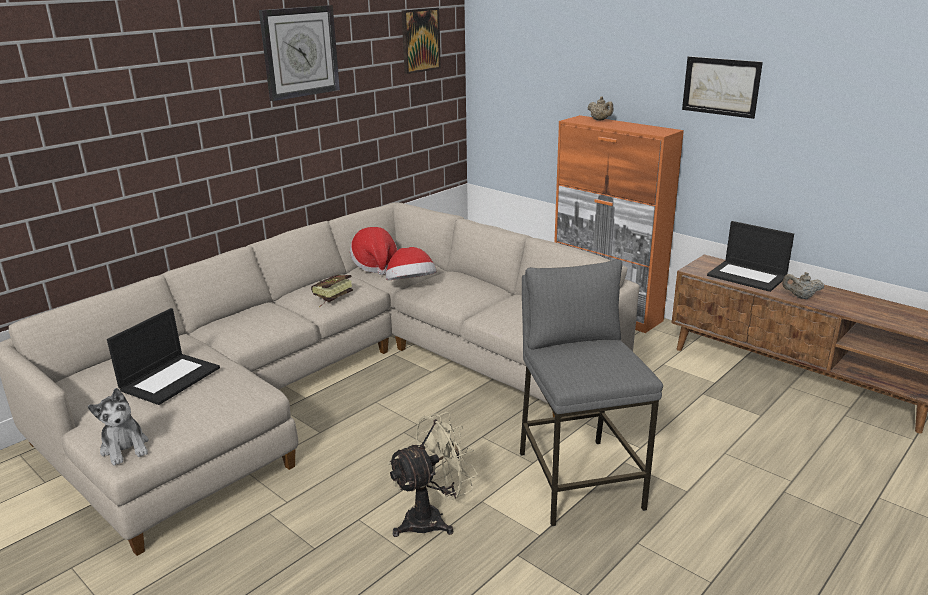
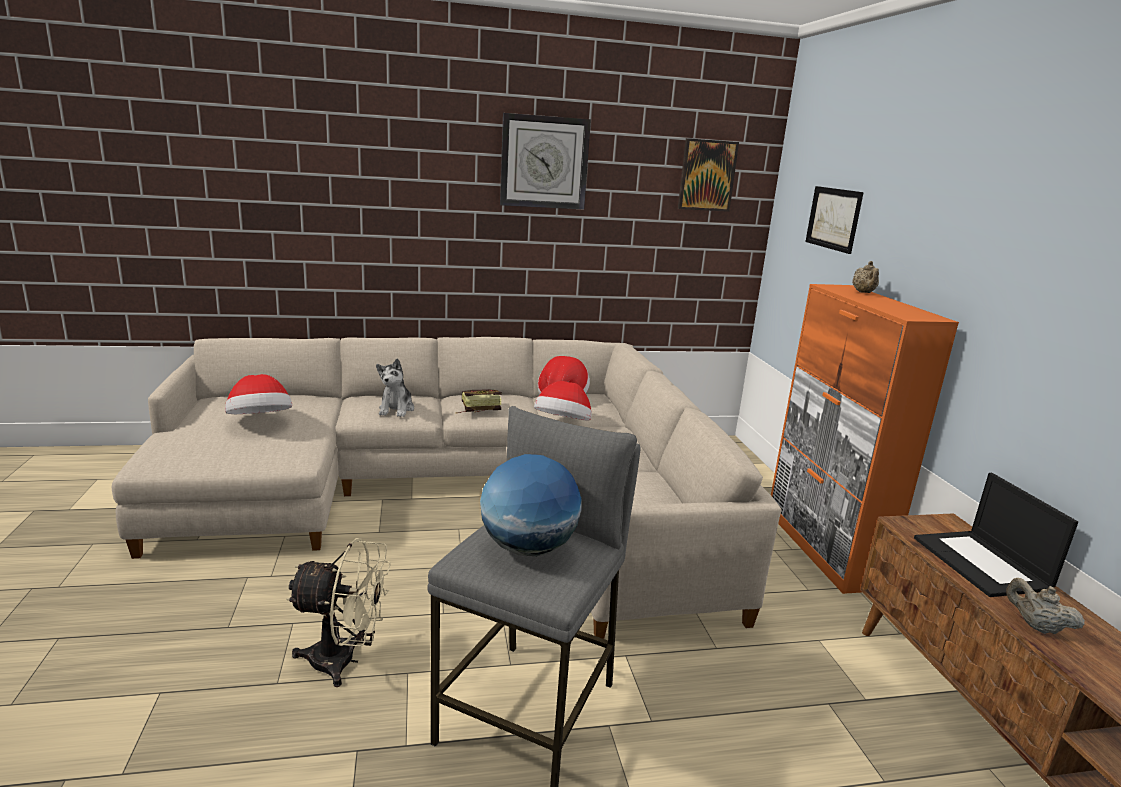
camera: 35 degrees right, 5 degrees down
(125, 448) = (157, 458): plush toy -> plush toy (396, 409)
(170, 378) = (260, 422): laptop -> hat
(589, 359) = (528, 548): none -> globe
(721, 86) = (1022, 264): picture -> picture (833, 218)

